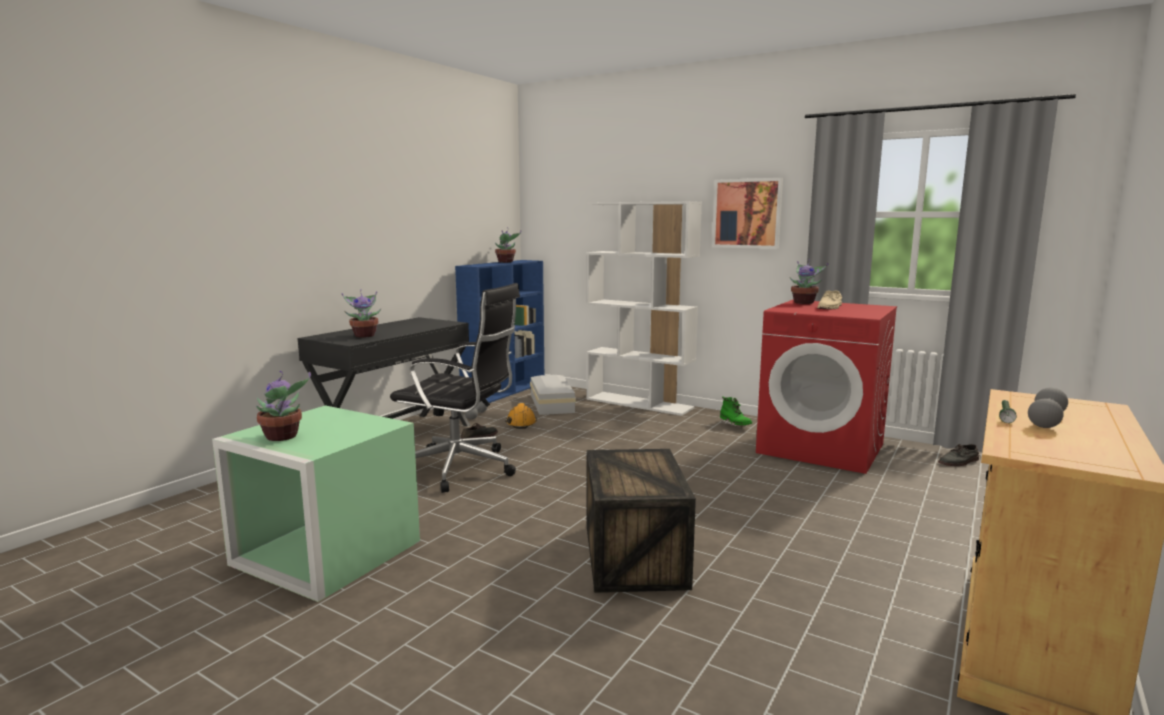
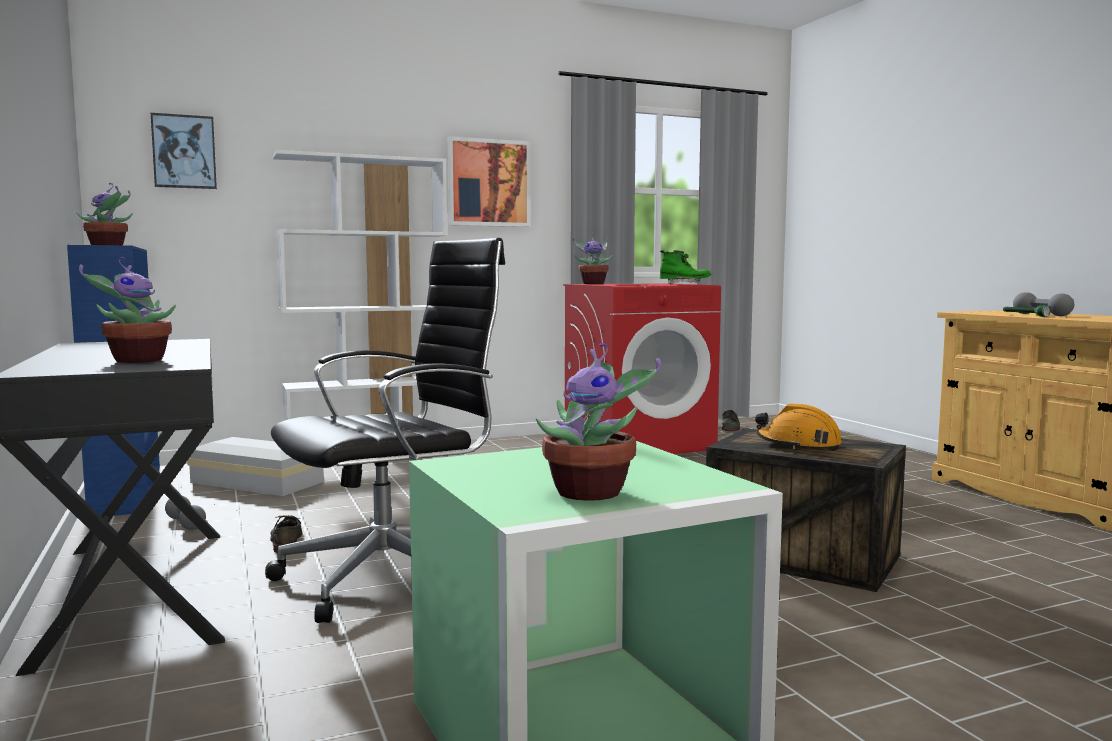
camera: 55 degrees left, 5 degrees down
(521, 423) = (290, 510): orange hard hat -> orange hard hat (798, 445)
(562, 203) = (184, 152): none -> picture
(735, 425) = (524, 447): green boot -> green boot (684, 284)
(830, 307) = (635, 284): beige shoe -> none

